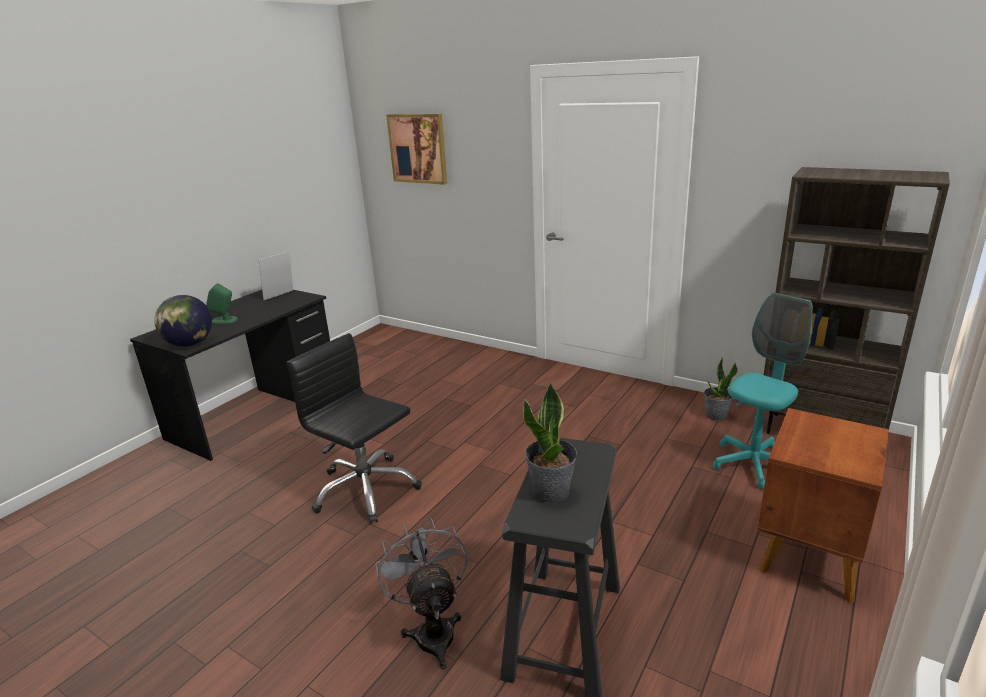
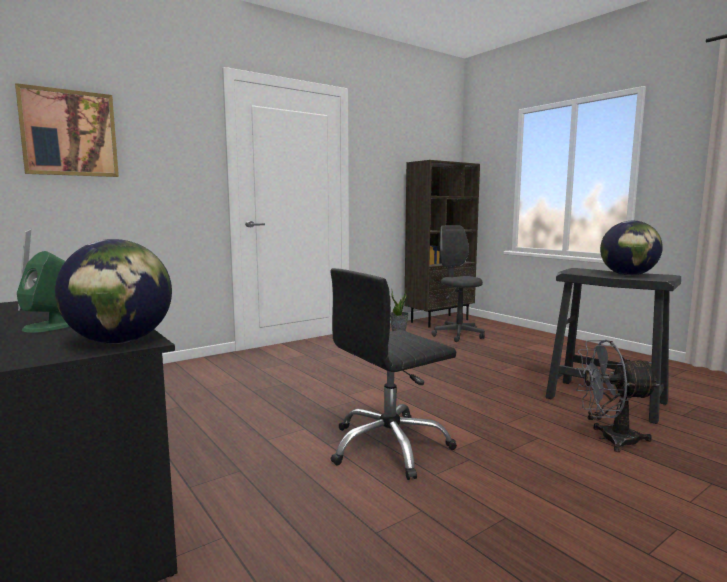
camera: 70 degrees left, 15 degrees down
(551, 491) = (628, 275): potted plant -> globe
(753, 464) = (458, 335): turquoise office chair -> grey office chair
(808, 557) = (545, 344): brown nightstand -> none

